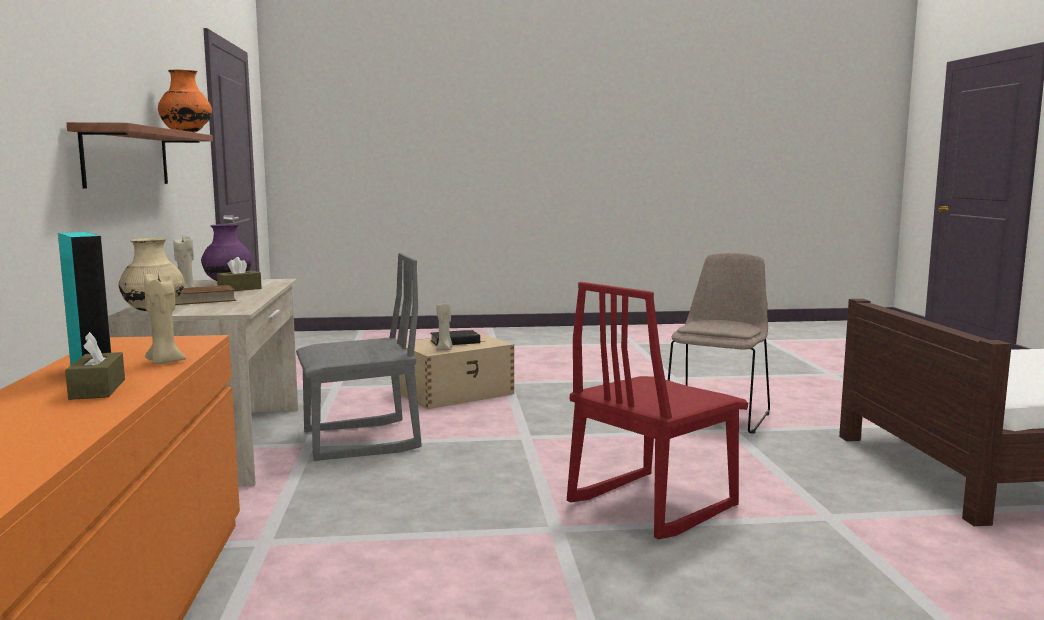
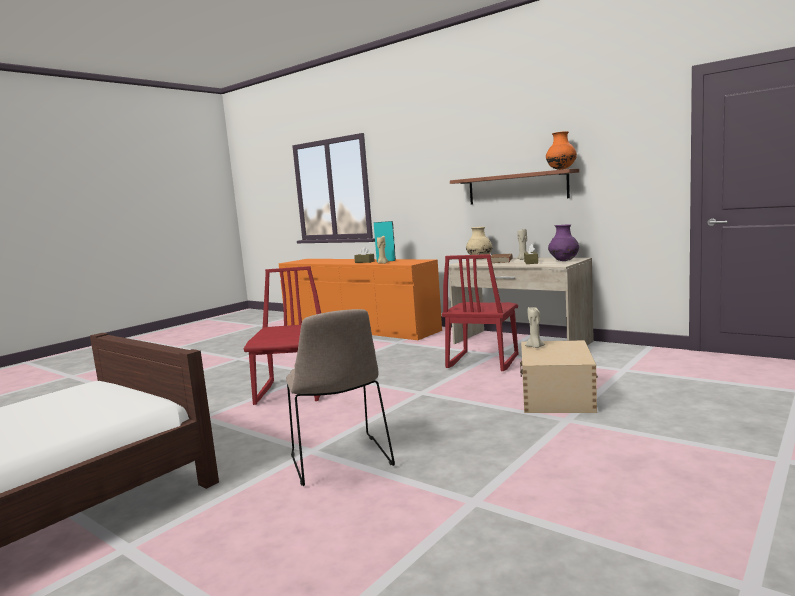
camera: 135 degrees right, 0 degrees up
(361, 441) = (482, 362): grey chair -> red chair
(455, 342) = (559, 352): black book -> none

